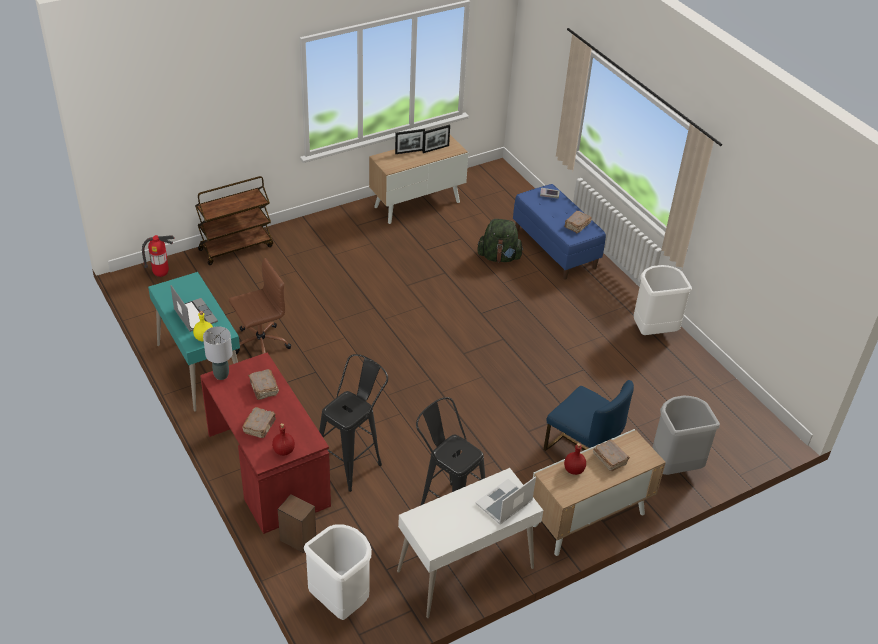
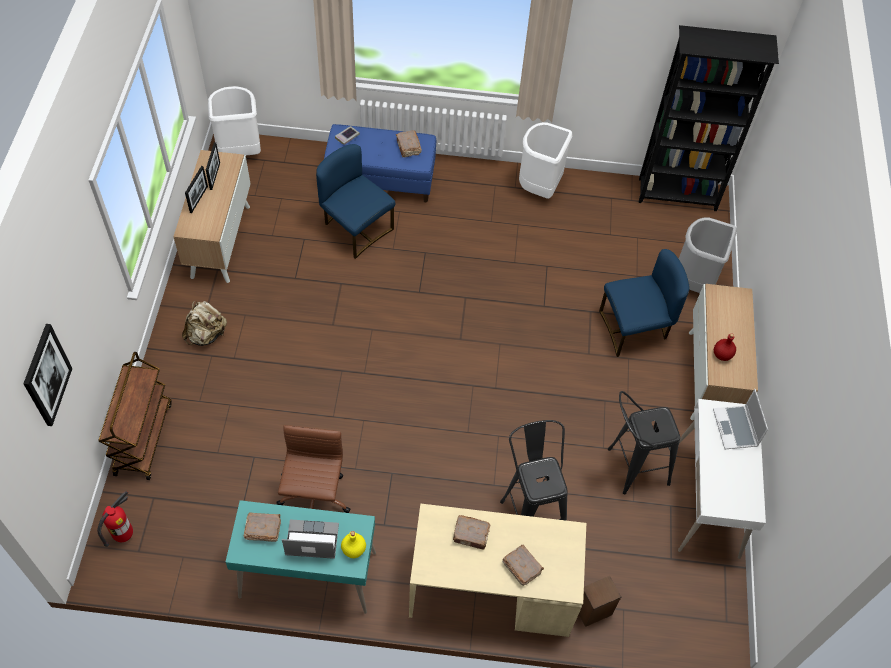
camera: 55 degrees left, 15 degrees up
(170, 107) = (46, 375): none -> picture
(221, 375) = (425, 563): grey table lamp -> none
(266, 469) = (490, 589): red desk -> beige desk
(284, 450) = (567, 564): red bottle -> none
(338, 234) = (206, 335): none -> beige backpack
(341, 601) = (684, 615): white trash can -> white trash can (240, 152)
(499, 257) = (356, 228): green backpack -> blue chair
(609, 459) = (726, 323): brown book -> brown book (262, 529)
(752, 416) = (678, 195): none -> black bookcase

